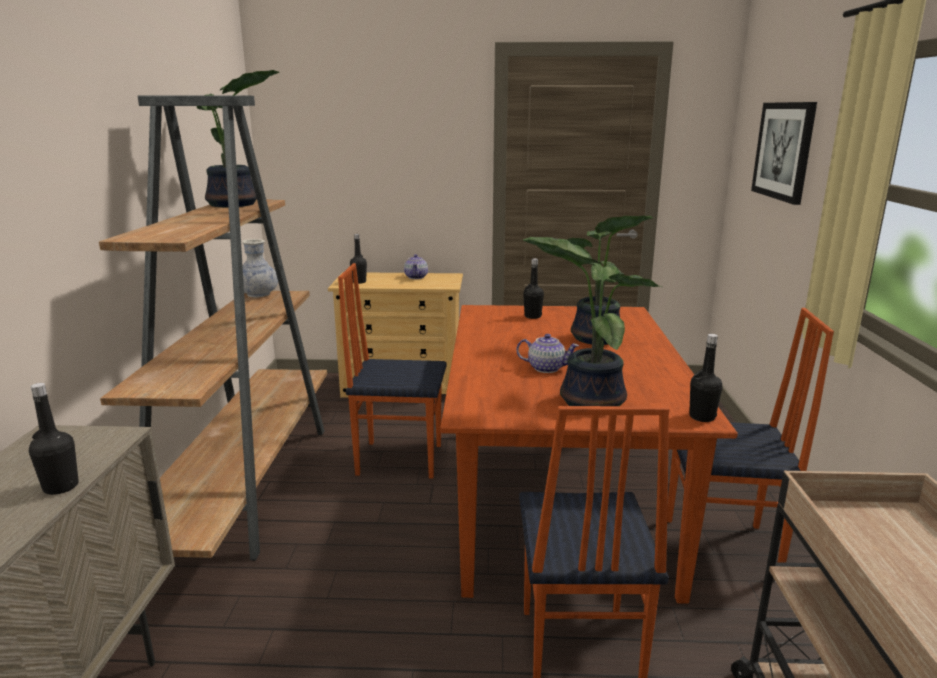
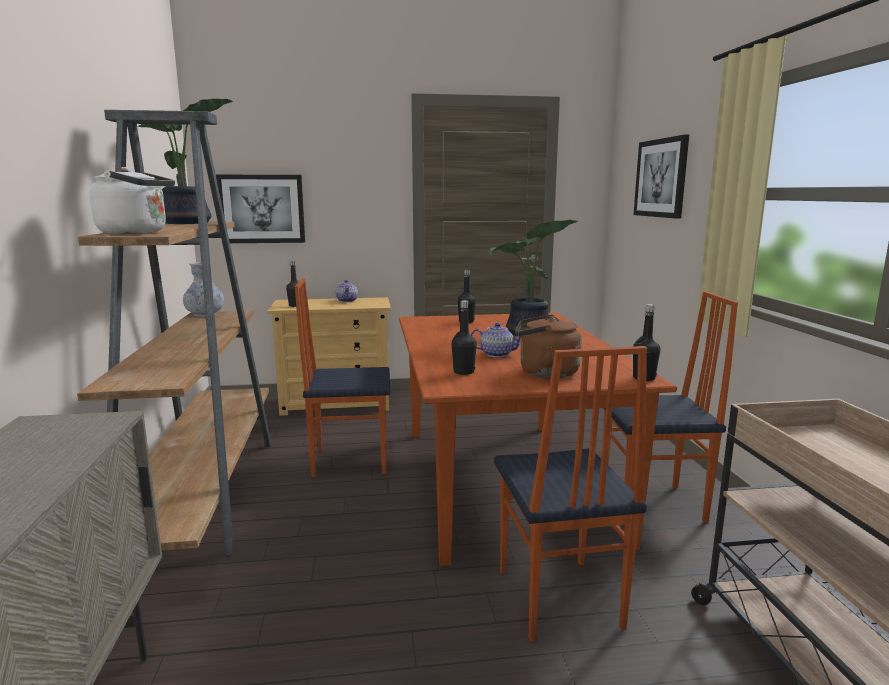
camera: 10 degrees left, 5 degrees down
(61, 487) = (68, 460): black bottle -> black bottle (463, 372)
(161, 233) = (137, 232): none -> white kettle
(328, 174) = (262, 209): none -> picture
(588, 400) = (544, 372): potted plant -> brown kettle

